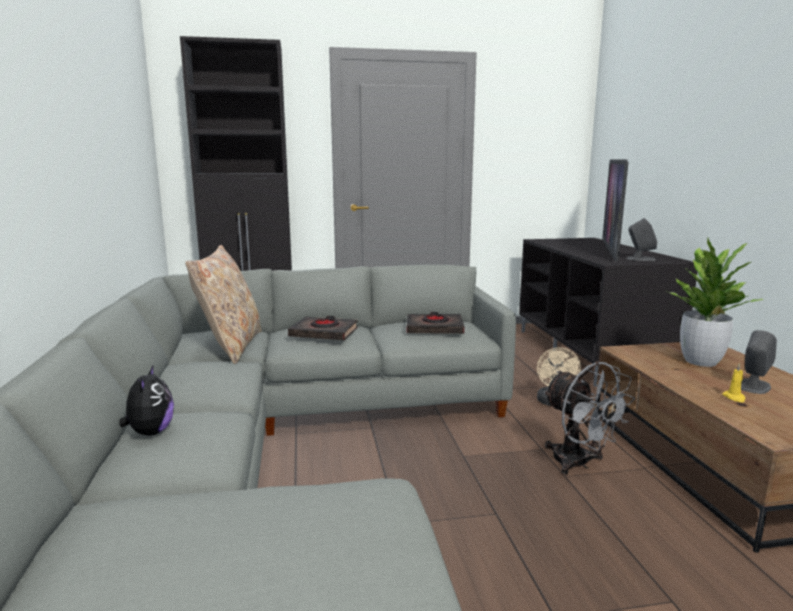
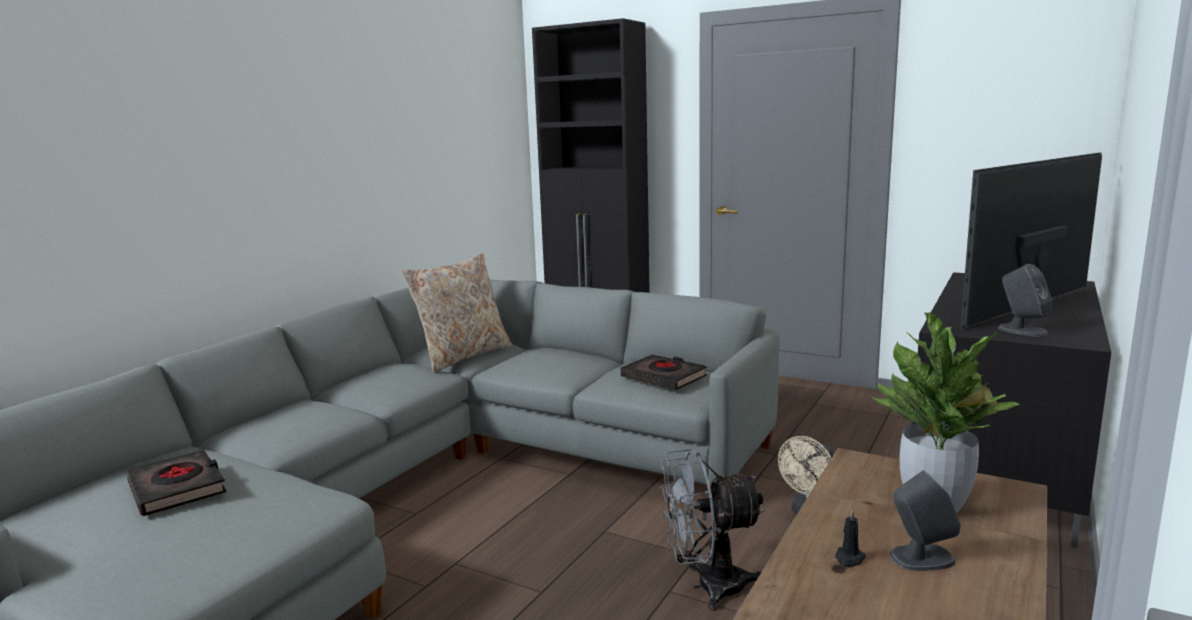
camera: 40 degrees right, 0 degrees up
(149, 432) = (288, 412): plush toy -> none
(324, 333) = (548, 359): black book -> black book (177, 489)
(578, 464) = (708, 586): grey fan -> grey fan turned 75 degrees clockwise
(734, 398) = (849, 559): yellow candle -> black candle

